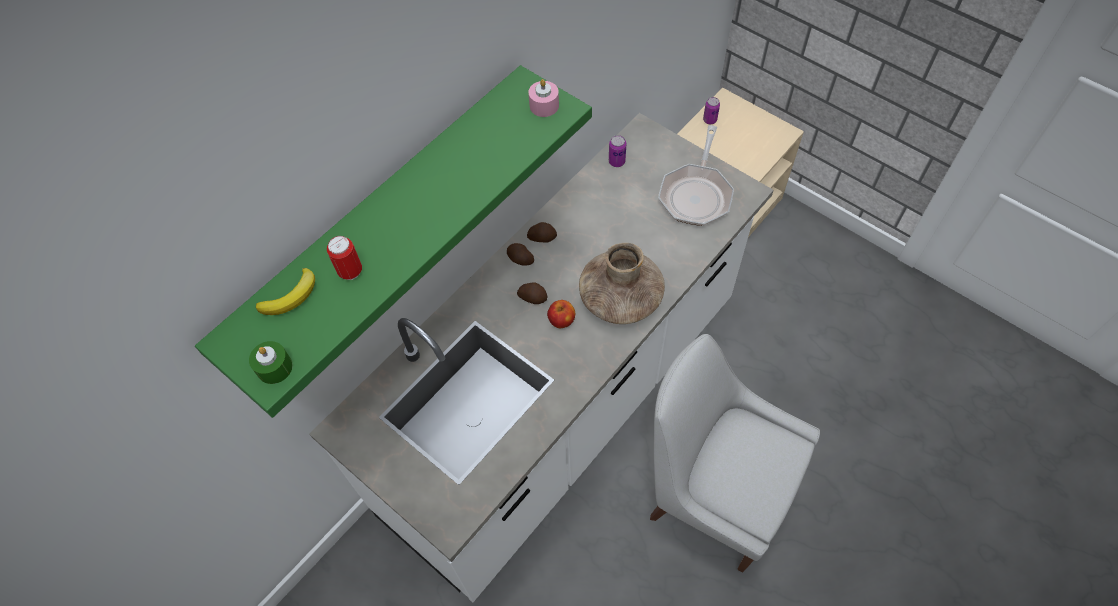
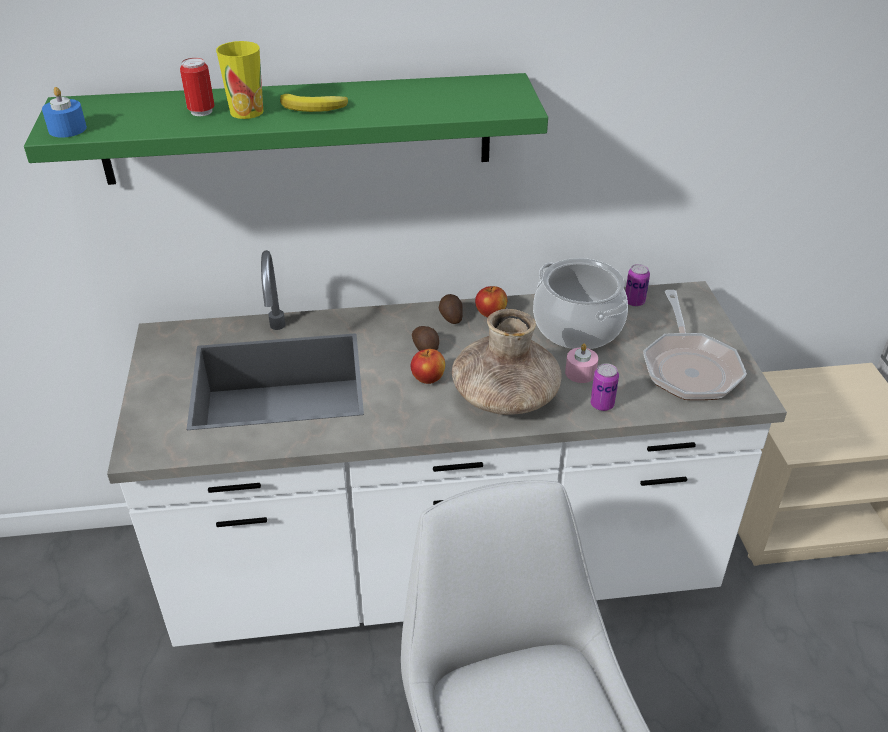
camera: 40 degrees right, 20 degrees down
(274, 367) = (67, 129): green candle -> blue candle
(291, 296) = (143, 104): banana -> banana (315, 108)
(385, 247) = (246, 111): none -> cup
(542, 237) = (491, 313): potato -> apple
(544, 105) = (505, 99): pink candle -> pink candle (580, 373)
(605, 209) = (577, 327): none -> cooking pot
(696, 194) = (689, 367): frying pan -> frying pan turned 60 degrees counterclockwise
(709, 120) = (825, 380): can -> can (602, 404)

